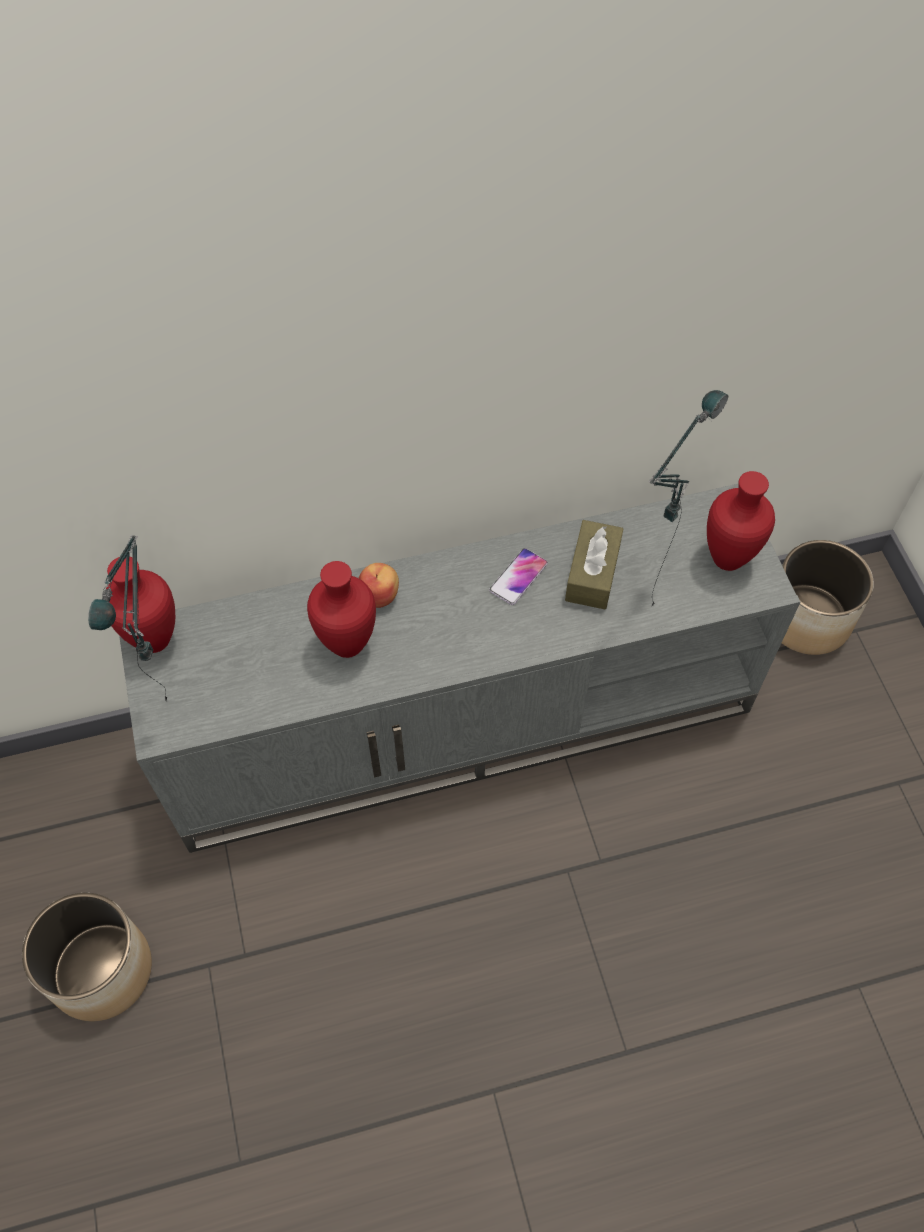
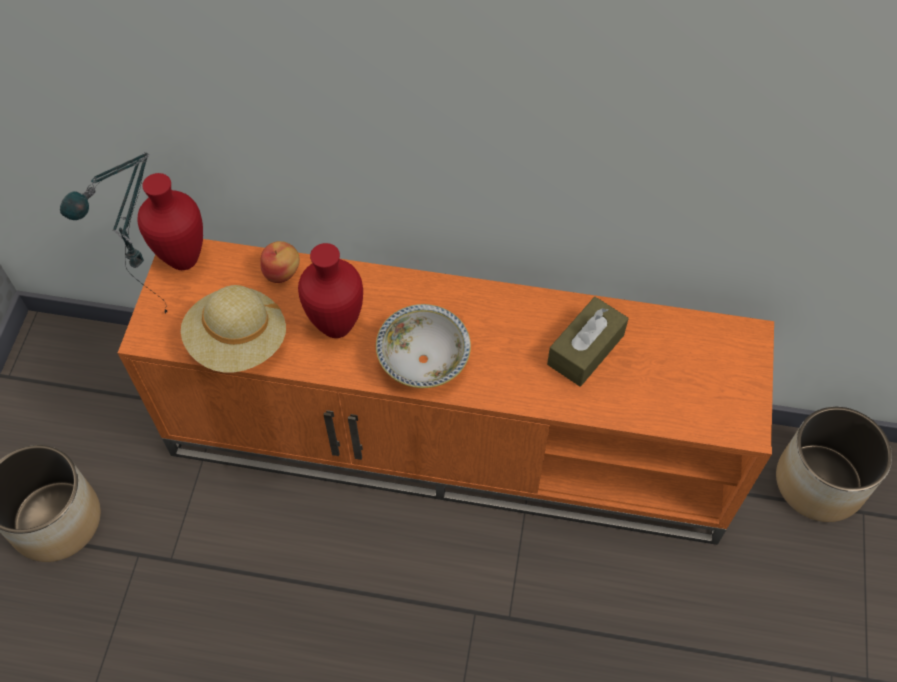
camera: 25 degrees right, 0 degrees up
(257, 699) = (238, 342): none -> beige hat
(380, 595) = (387, 294): apple -> apple (282, 272)
(449, 643) = (423, 360): none -> bowl
(463, 718) = (452, 439): grey tv stand -> orange tv stand
(518, 577) = (516, 327): phone -> none
(650, 590) = (631, 385): table lamp -> none
(729, 558) = (723, 386): red vase -> none

